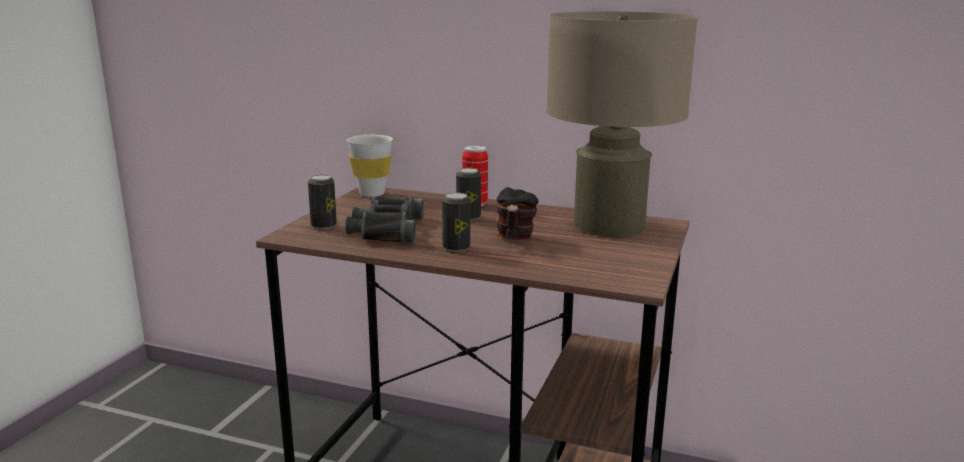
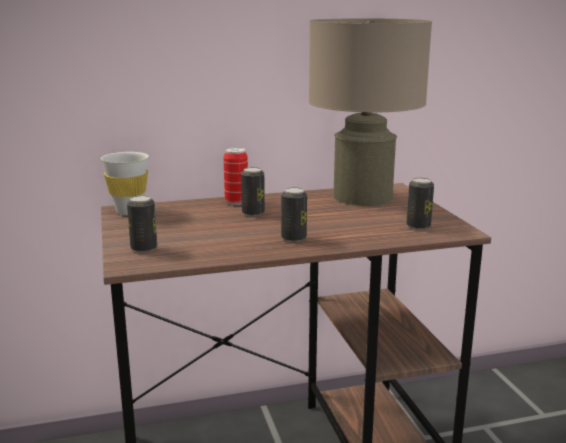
camera: 35 degrees left, 0 degrees up
(386, 229) = (207, 238): black binoculars -> none
(514, 239) = (322, 221): mug -> none
(603, 267) = (418, 226): none -> can

